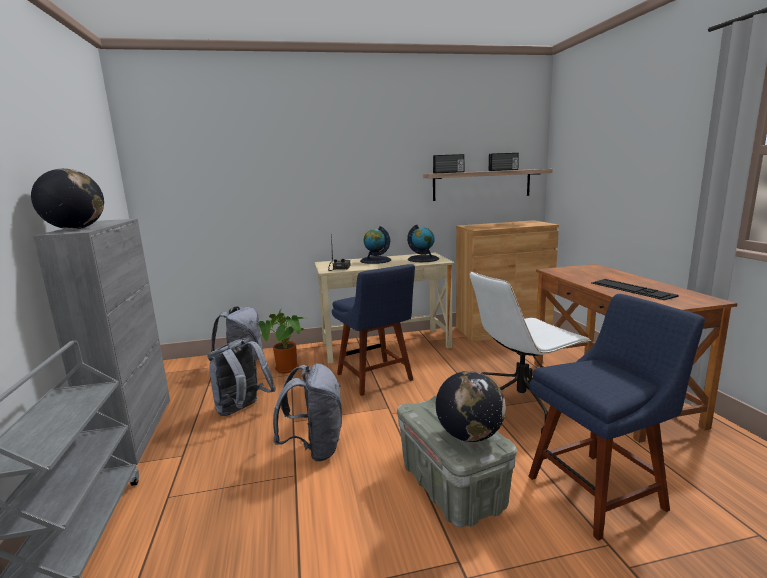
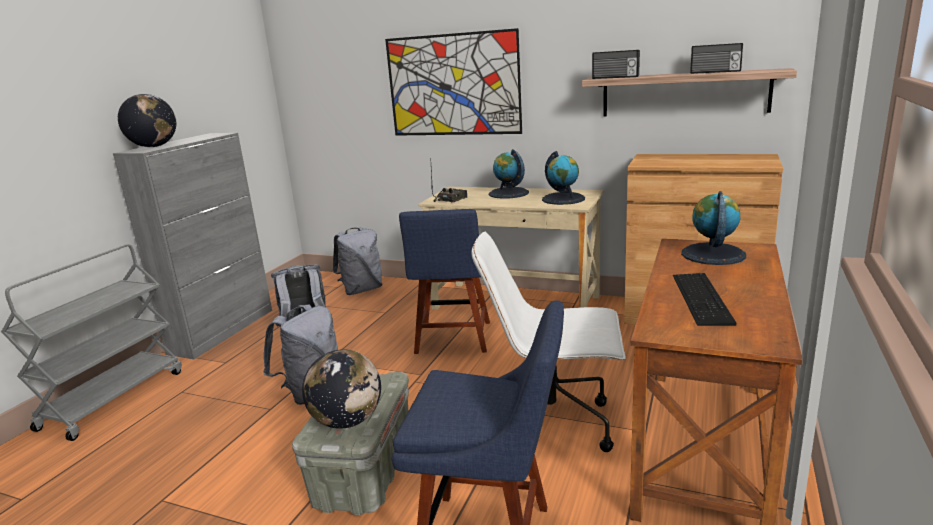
camera: 35 degrees right, 5 degrees up
(288, 370) = (389, 307): potted plant -> none
(317, 179) = (453, 85): none -> picture
(581, 271) = (712, 254): none -> globe

